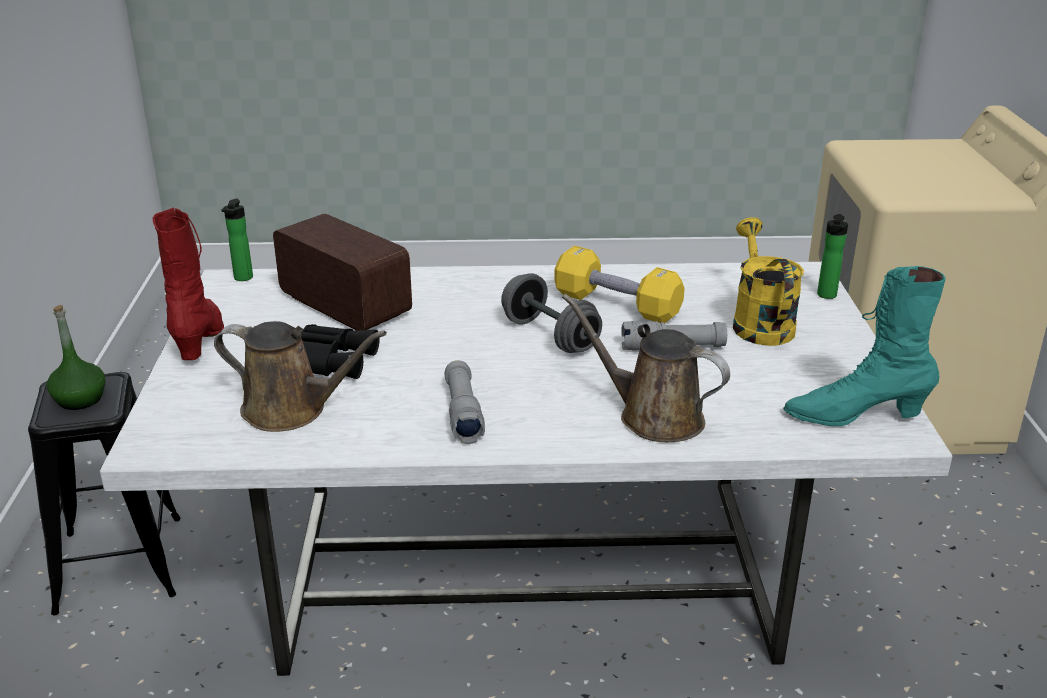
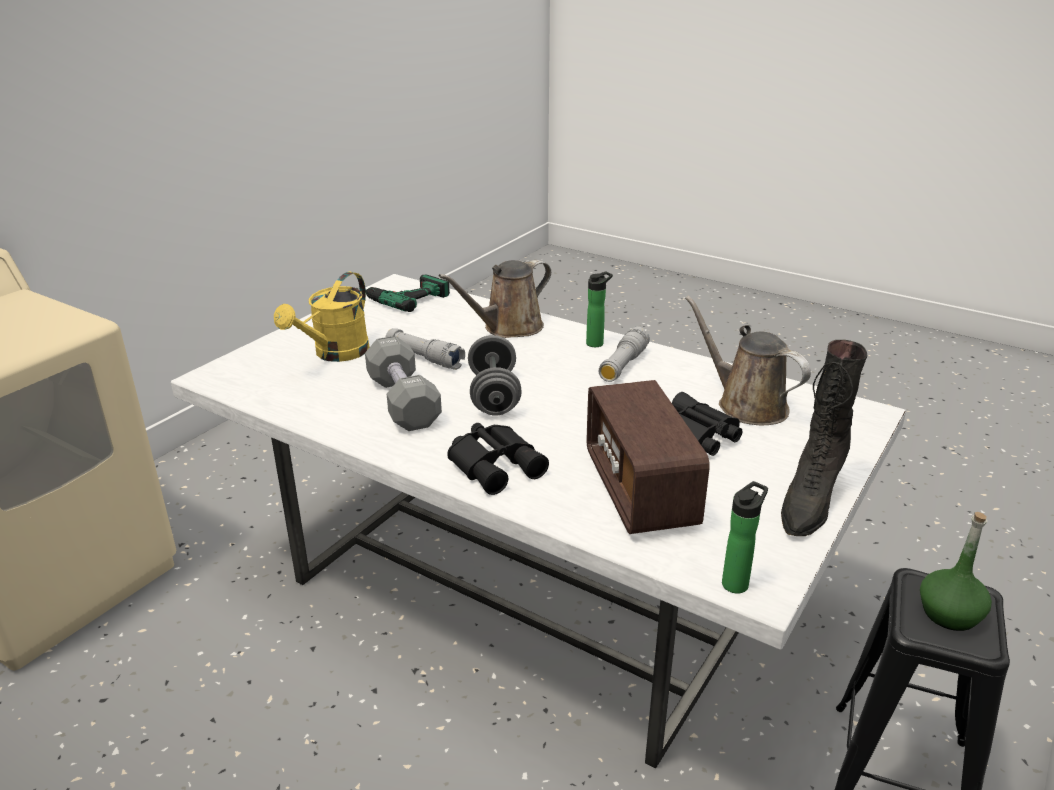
camera: 145 degrees left, 0 degrees up
(201, 339) = (810, 501): red boot -> black boot
(472, 288) = (496, 464): none -> black binoculars
(617, 305) = (403, 402): yellow dumbbell -> grey dumbbell
(653, 416) = (508, 328): brown watering can -> brown watering can turned 75 degrees clockwise
(826, 296) = (248, 355): bottle -> bottle (597, 343)
(855, 416) = (401, 296): turquoise boot -> power drill

